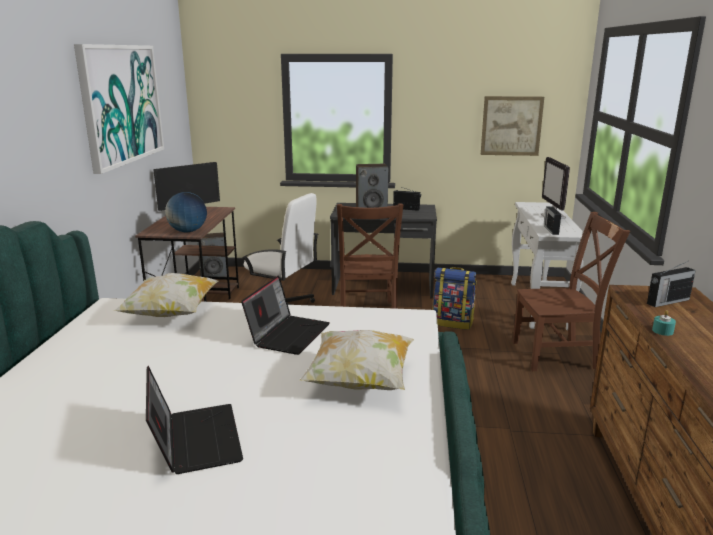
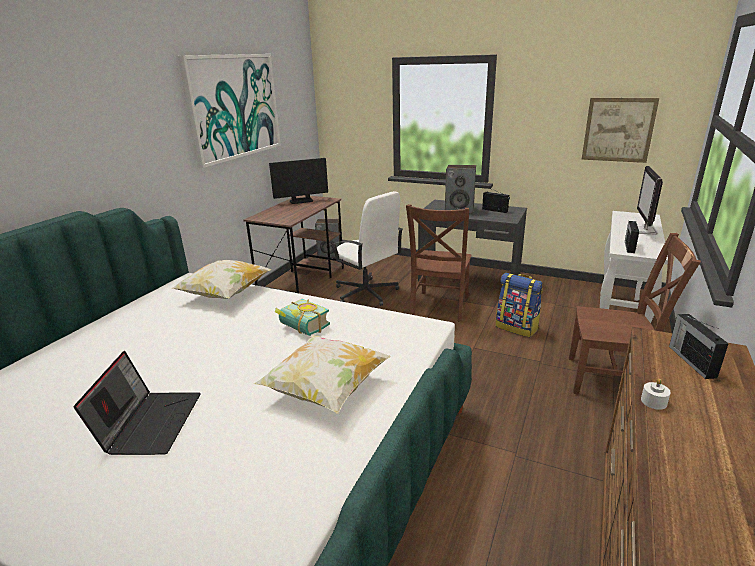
camera: 20 degrees right, 5 degrees up
(188, 231) = (285, 219): globe -> none
(288, 334) = (301, 329): laptop -> book
(662, 331) = (653, 401): turquoise candle -> white candle
(667, 301) = (691, 361): radio -> radio turned 90 degrees clockwise

